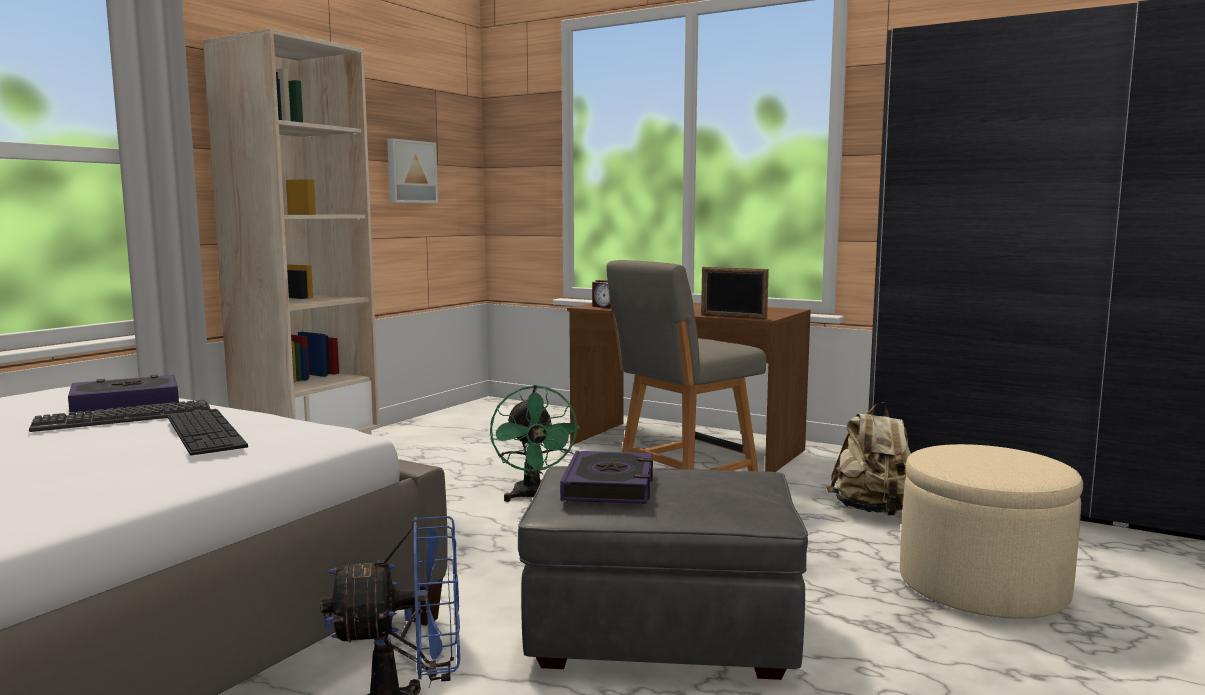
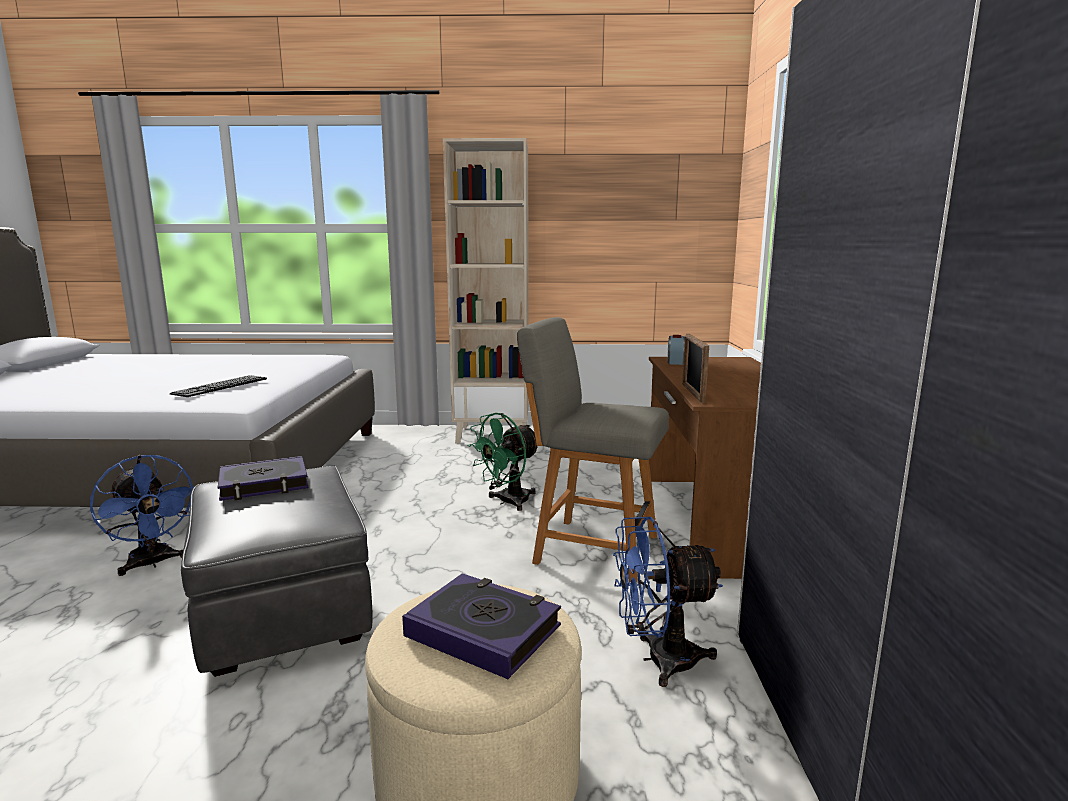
camera: 60 degrees right, 5 degrees up
(124, 418) = (257, 373): keyboard -> none
(125, 402) = (292, 366): book -> book (483, 631)
(410, 172) = (639, 227): picture -> none
(873, 511) = (658, 660): beige backpack -> blue fan

